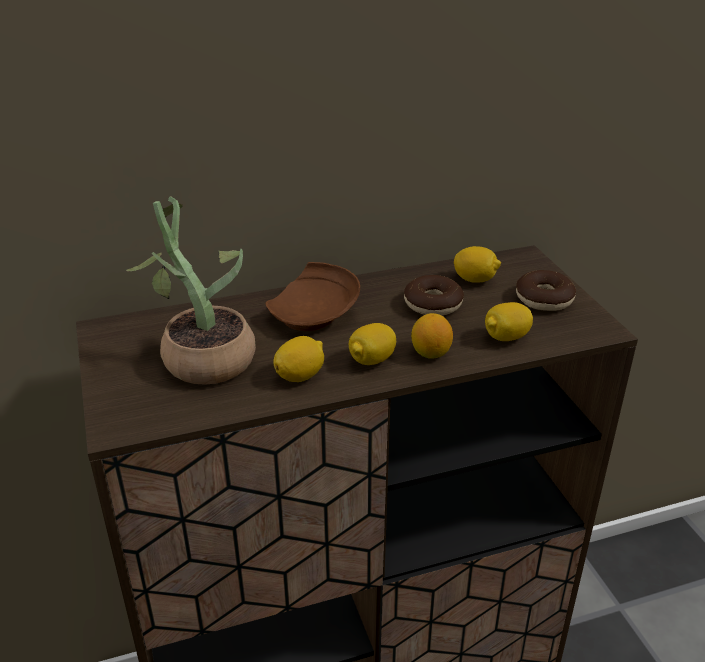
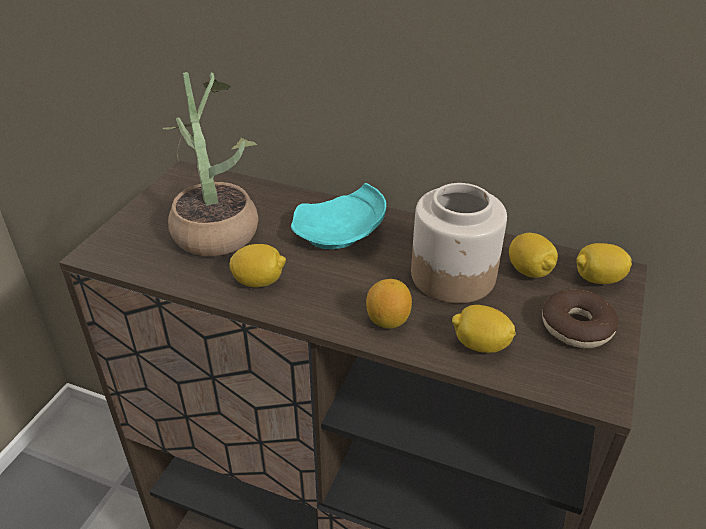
camera: 40 degrees right, 5 degrees up
(315, 315) = (340, 234): brown plate -> turquoise plate
(372, 360) = (330, 299): lemon -> lemon (597, 279)
(433, 304) = (454, 275): donut -> jar

